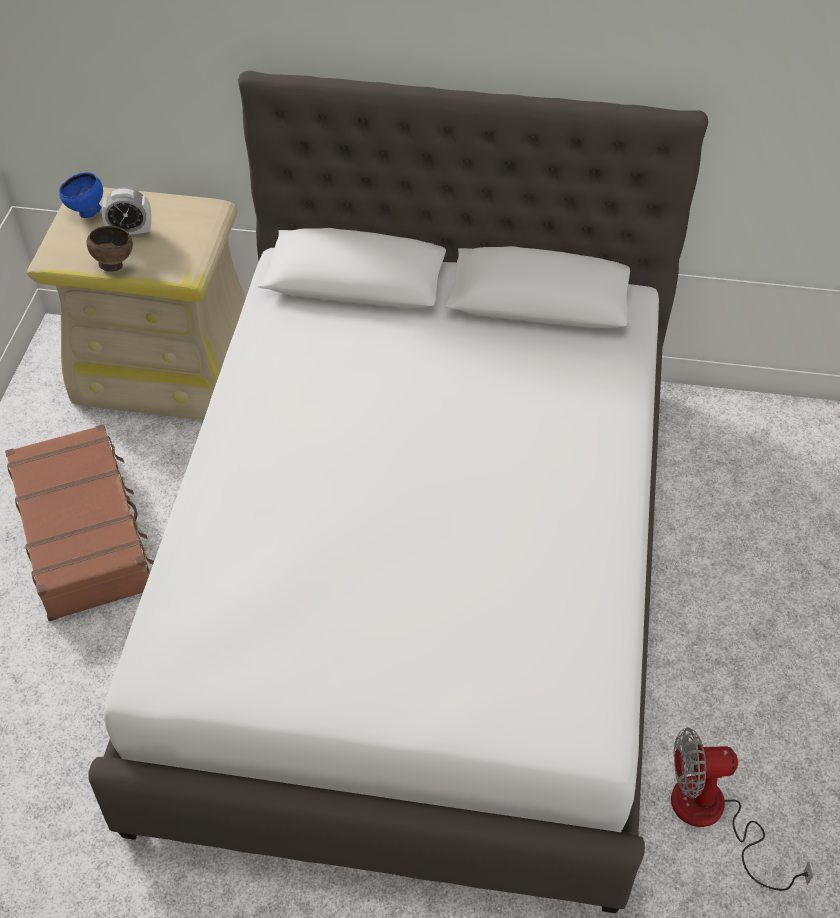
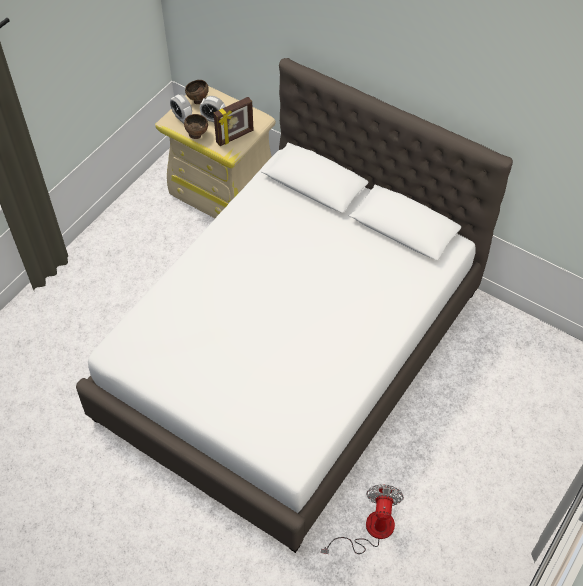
camera: 25 degrees right, 5 degrees up
(73, 247) = (182, 118): none -> alarm clock
(84, 533) = (143, 265): brown suitcase -> none
(87, 213) = (198, 101): blue bowl -> brown bowl
(184, 248) = (235, 137): none -> picture frame
(713, 817) = (370, 530): fan -> fan turned 75 degrees clockwise

